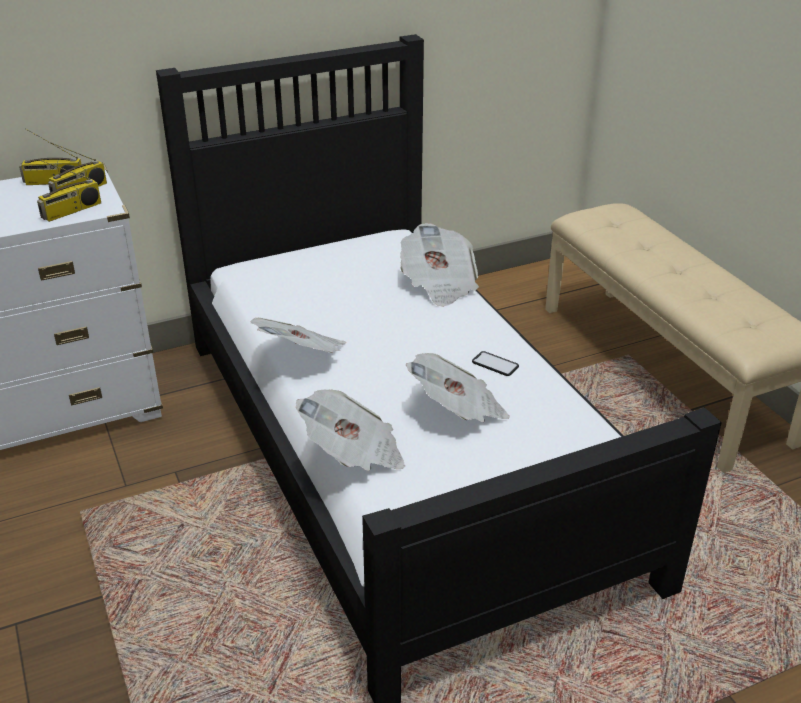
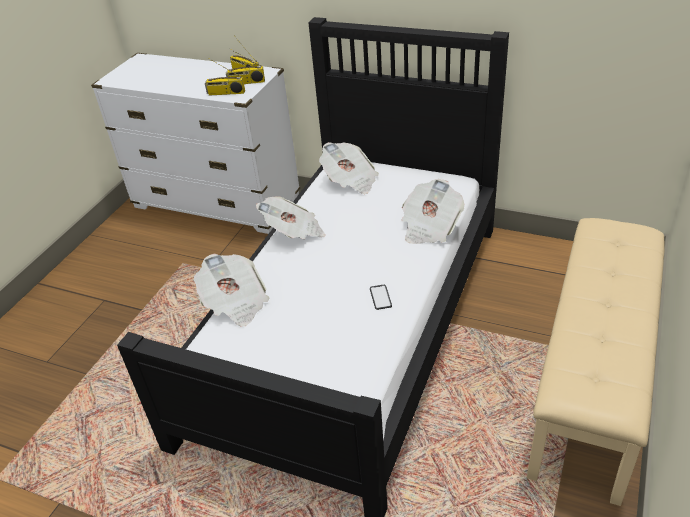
camera: 50 degrees right, 5 degrees up
(458, 410) = (317, 312): newspaper -> newspaper (350, 181)

